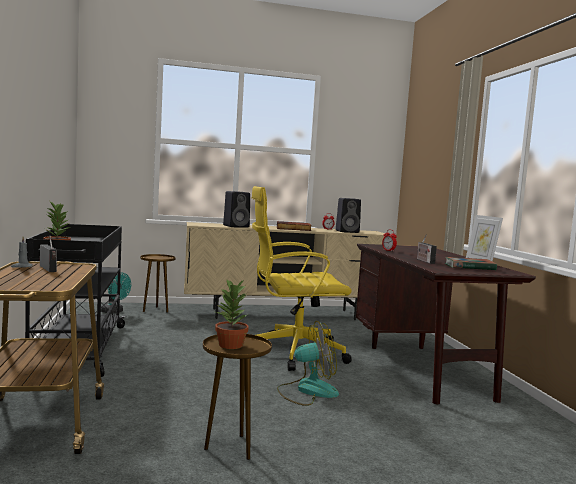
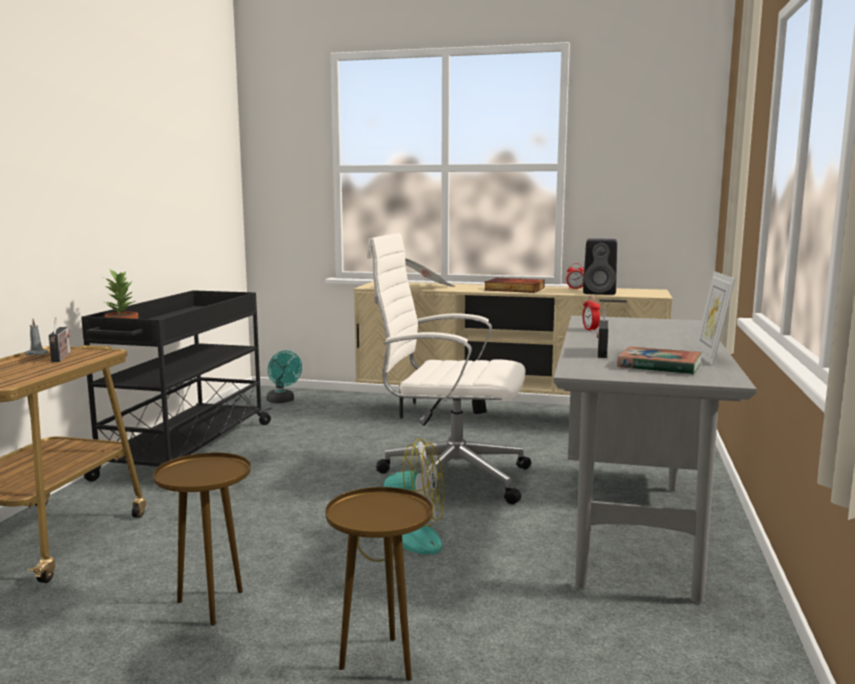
camera: 25 degrees right, 5 degrees up
(156, 310) = (335, 401): brown side table -> brown side table (381, 661)
(231, 345) = (197, 471): potted plant -> none
(236, 226) = (427, 287): black speaker -> newspaper
(292, 352) = (449, 478): yellow office chair -> white office chair
(422, 367) = (633, 522): brown desk -> grey desk

